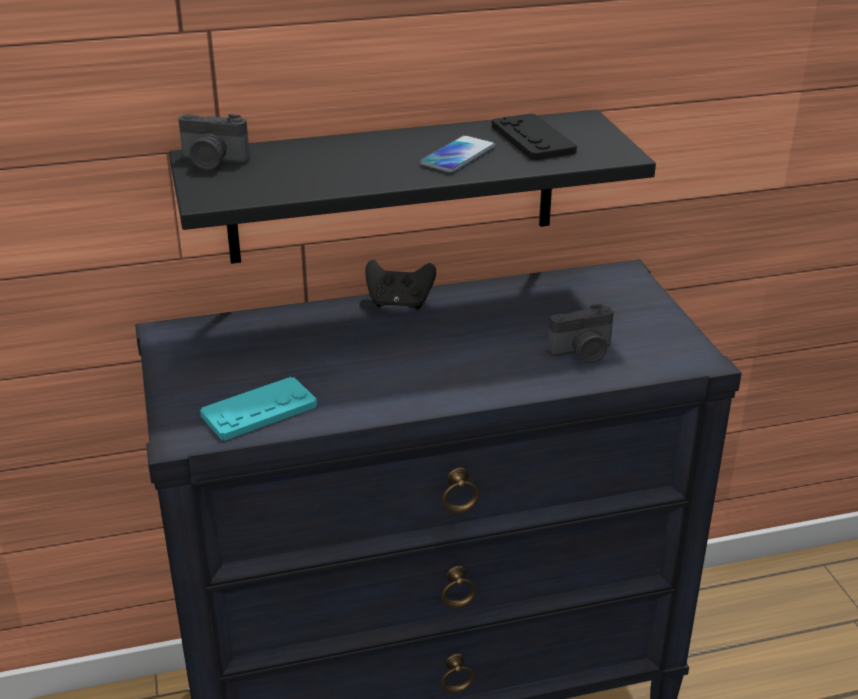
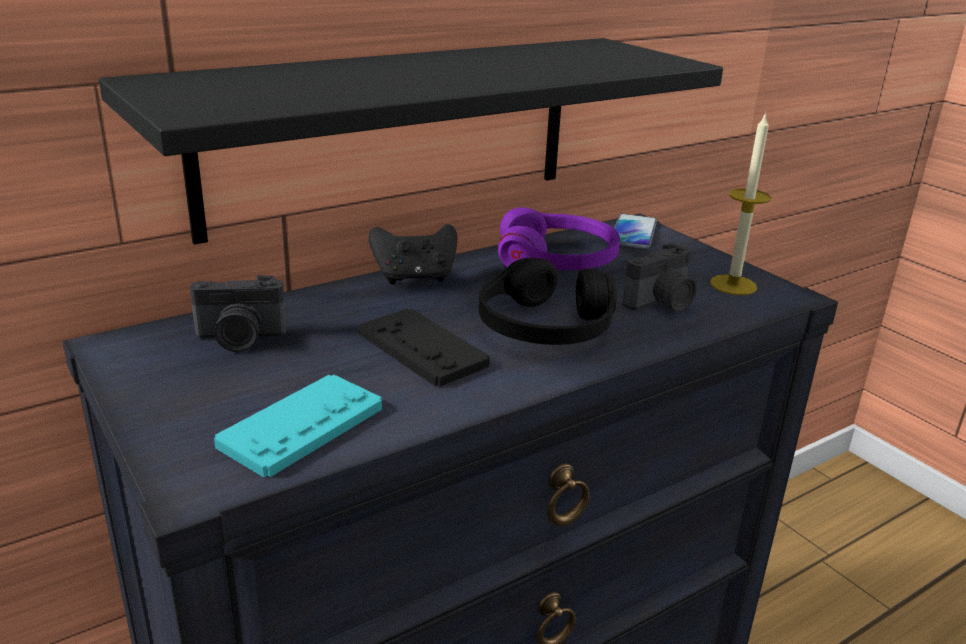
camera: 20 degrees left, 5 degrees down
(212, 162) = (174, 83): camera -> camera (240, 339)
(458, 156) = (499, 68): phone -> phone (633, 233)
(472, 360) = (545, 327): none -> black headphones
(525, 301) = (557, 260): none -> purple headphones
(532, 139) = (568, 55): black game controller -> black game controller (422, 349)
(659, 344) = (733, 285): none -> candle

